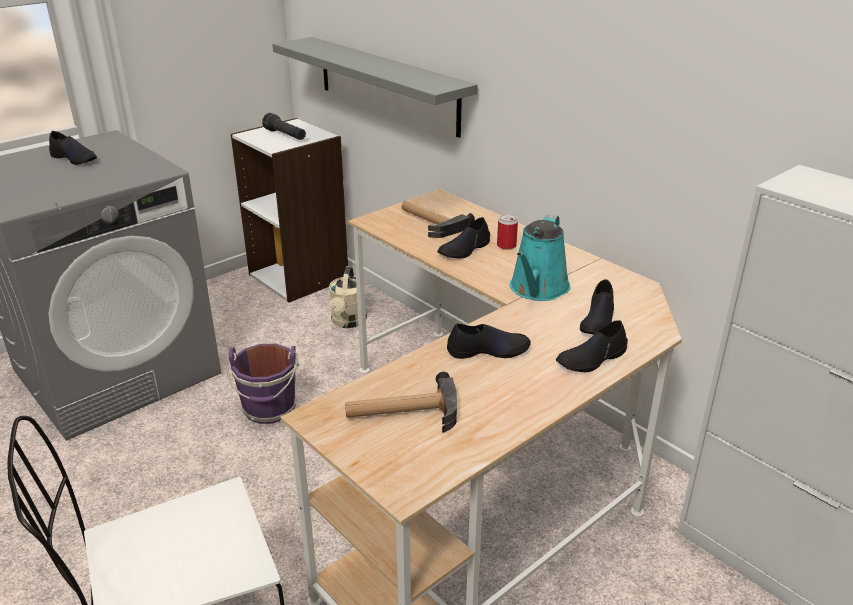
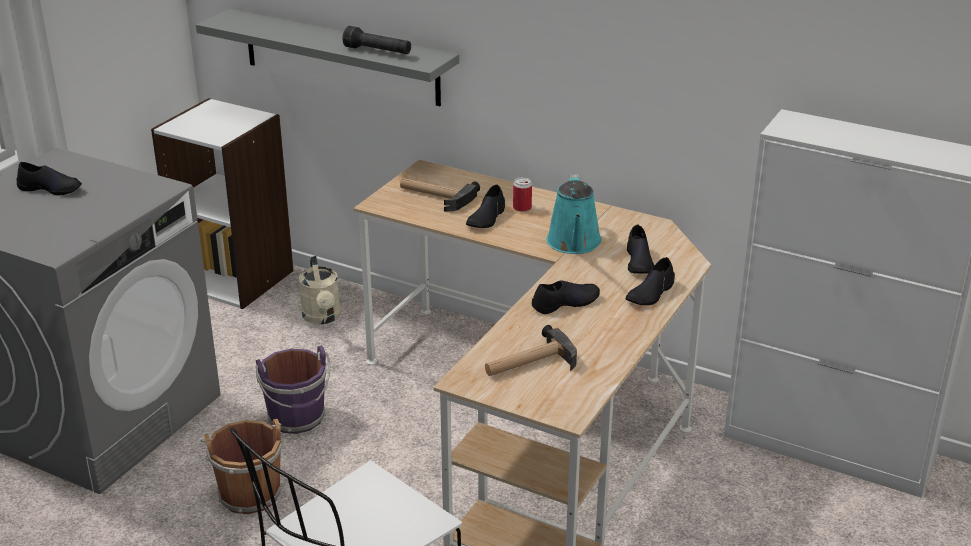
camera: 20 degrees left, 0 degrees up
(182, 471) = (248, 492): none -> brown bucket
(285, 136) = (218, 123): black flashlight -> black flashlight (378, 52)

